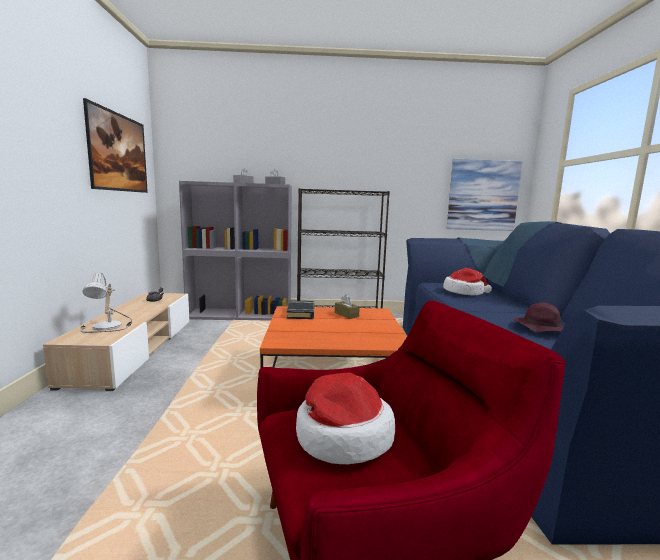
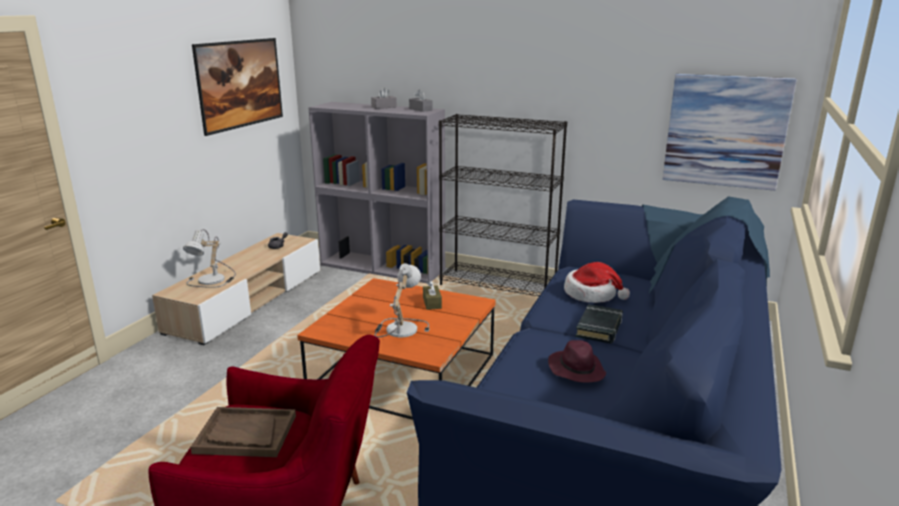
camera: 25 degrees right, 10 degrees up
(301, 313) = (386, 293): black book -> black book (599, 328)
(342, 436) = (245, 434): hat -> brown tray
(345, 332) = (399, 328): none -> table lamp

